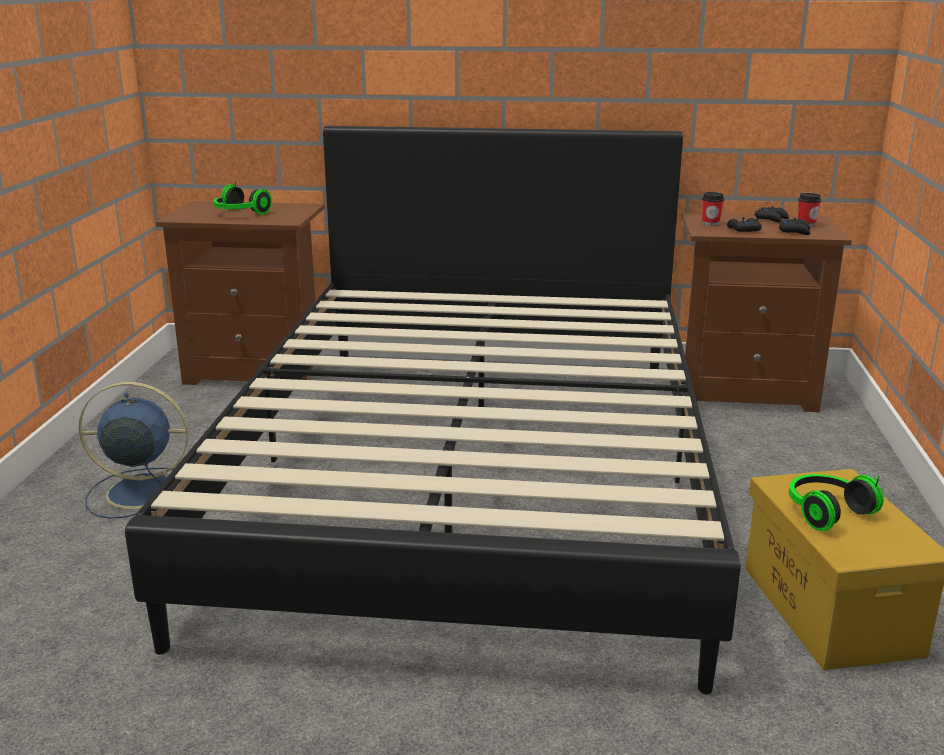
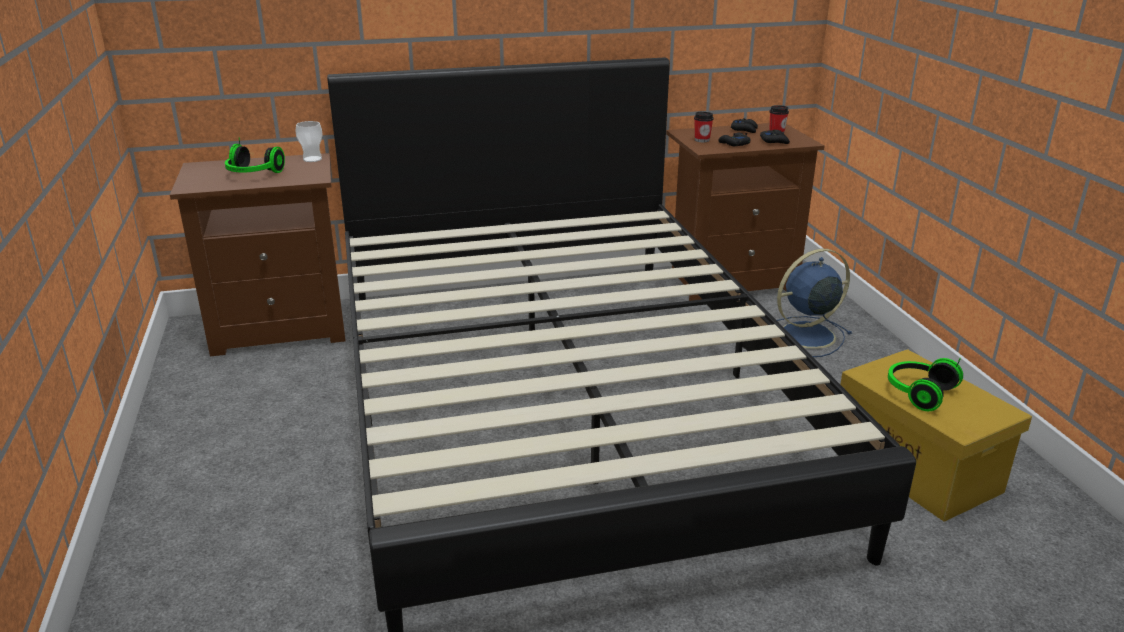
camera: 20 degrees left, 5 degrees up
(139, 492) = (251, 485): blue fan -> blue fan (805, 336)
(303, 207) = (312, 159): none -> cup

